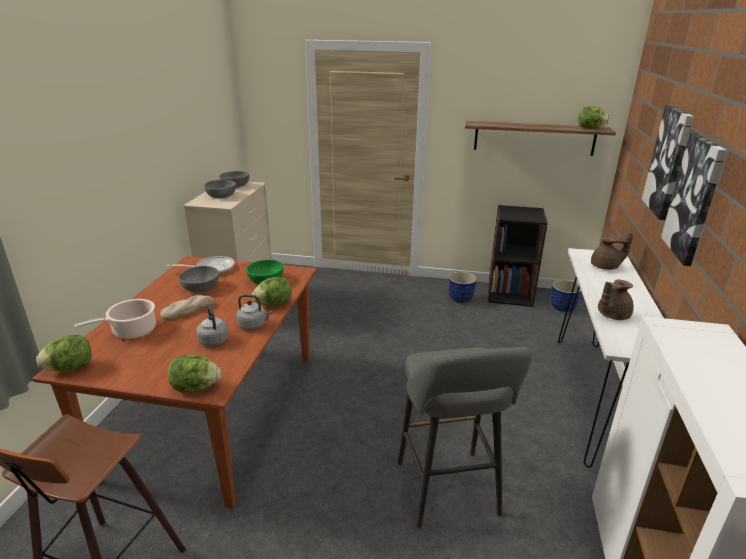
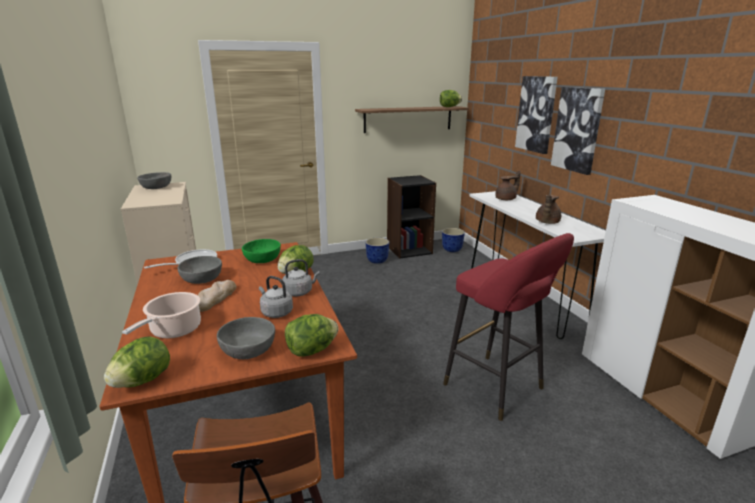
camera: 30 degrees left, 5 degrees down
(221, 195) = (153, 196): grey bowl -> grey bowl (248, 350)
(449, 493) = (498, 389): grey stool -> red stool

